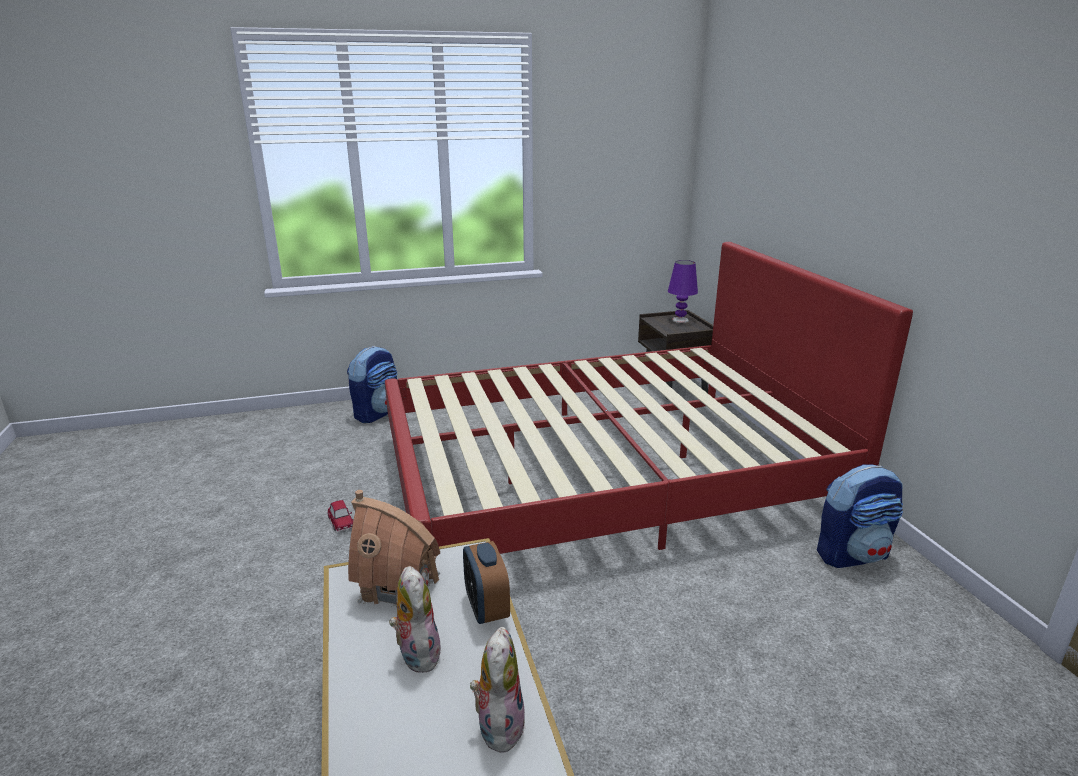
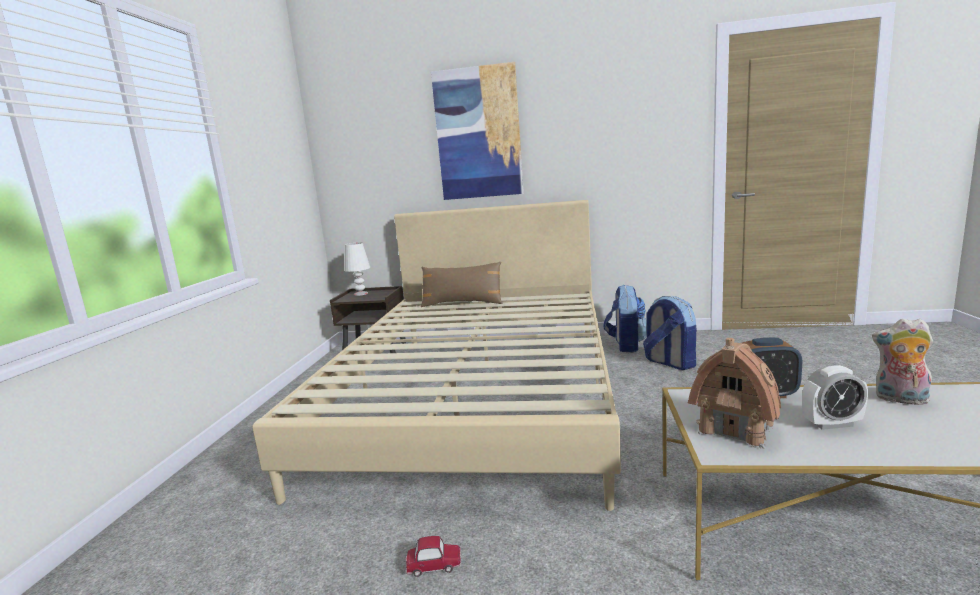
camera: 65 degrees left, 10 degrees down
(377, 413) = (180, 513): backpack -> backpack (669, 363)
(416, 653) = (832, 424): plush toy -> alarm clock
(605, 474) = (479, 395): red bed -> beige bed
(680, 320) = (361, 294): purple table lamp -> white table lamp
(720, 379) = (462, 303): none -> brown pillow
(823, 159) = (478, 133): none -> picture

